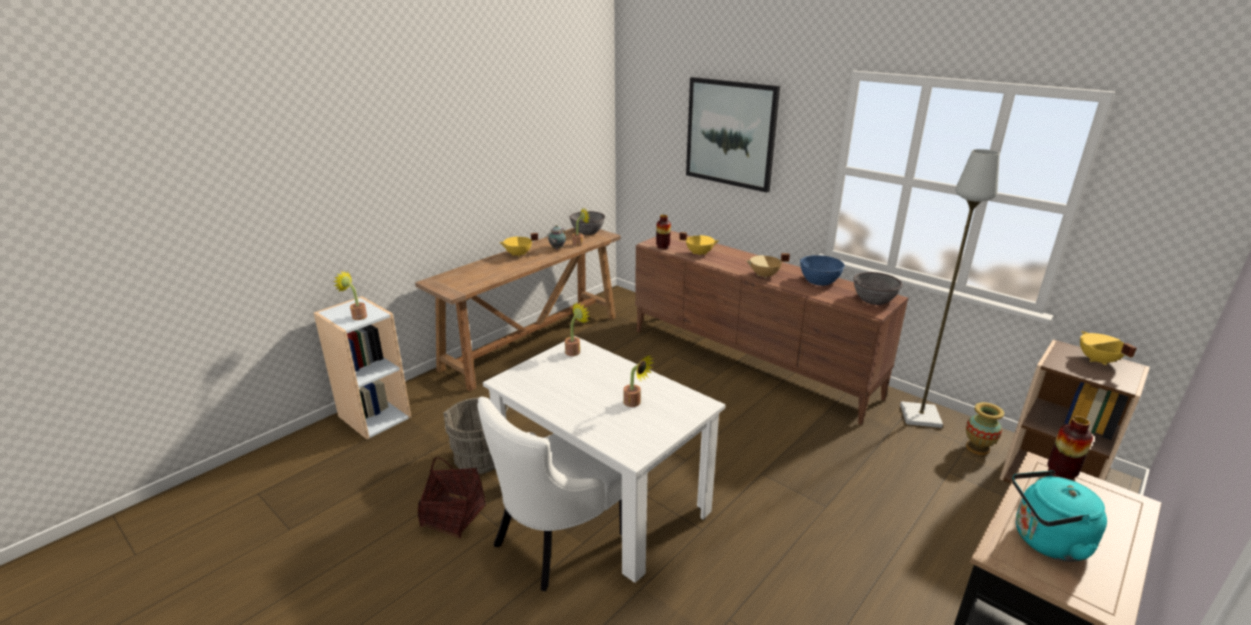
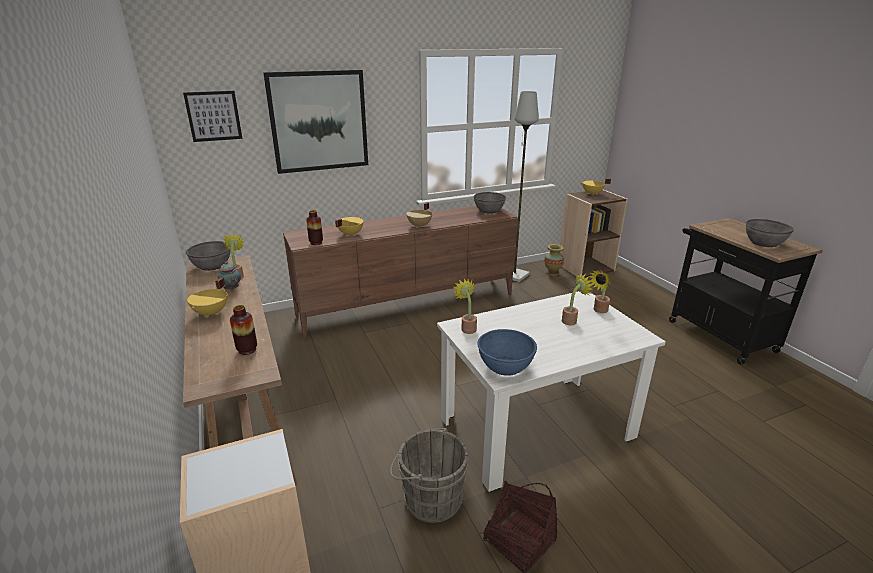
camera: 65 degrees left, 0 degrees up
(357, 316) = (255, 466): potted plant -> potted plant (599, 310)
(561, 537) = (575, 466): white chair -> none
(652, 110) = (213, 116): none -> picture
(819, 281) = (447, 215): blue bowl -> blue bowl (505, 366)
(1046, 541) = (763, 243): turquoise kettle -> grey bowl
(1060, 473) = (709, 225): vase -> vase (247, 350)

